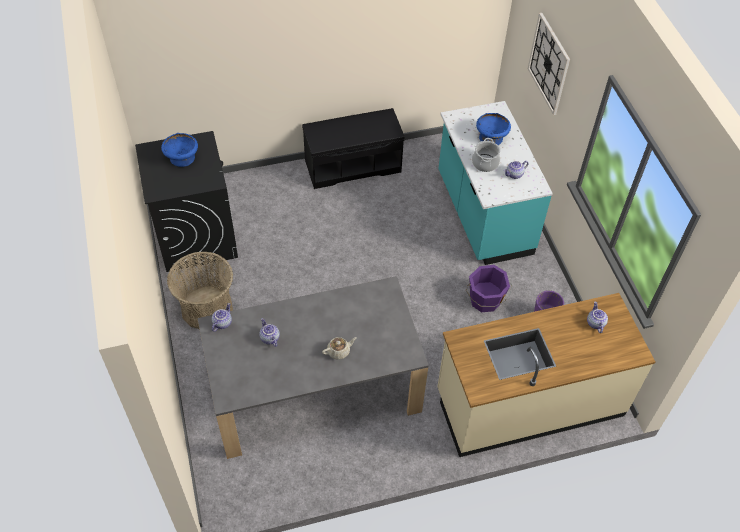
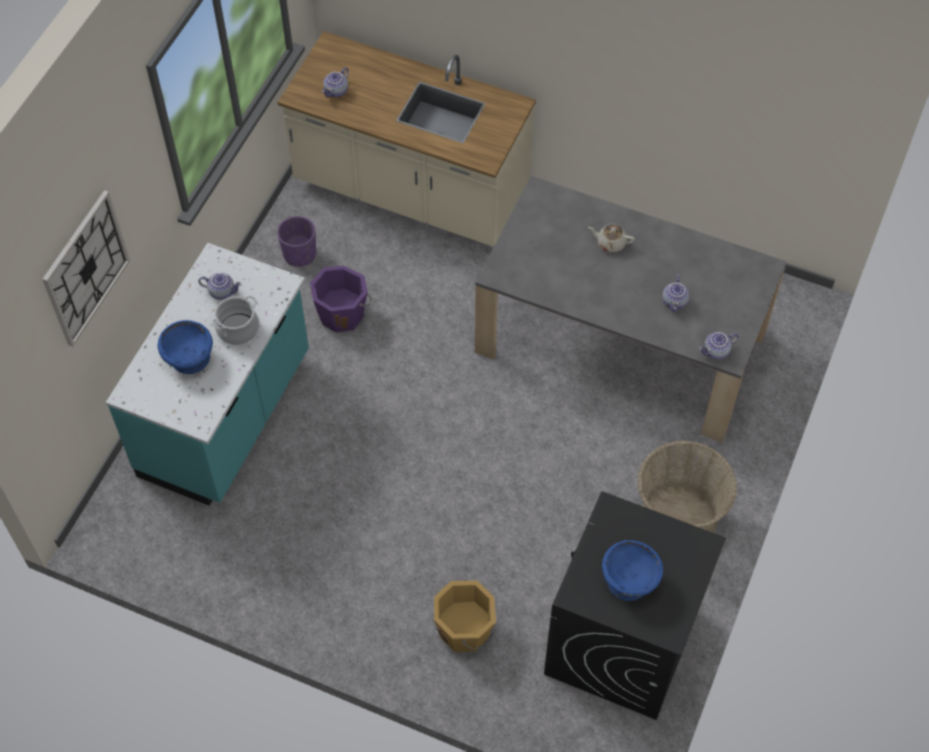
camera: 140 degrees left, 5 degrees up
(277, 197) = (465, 630): none -> orange bucket
(353, 165) = (314, 611): black bench -> none

